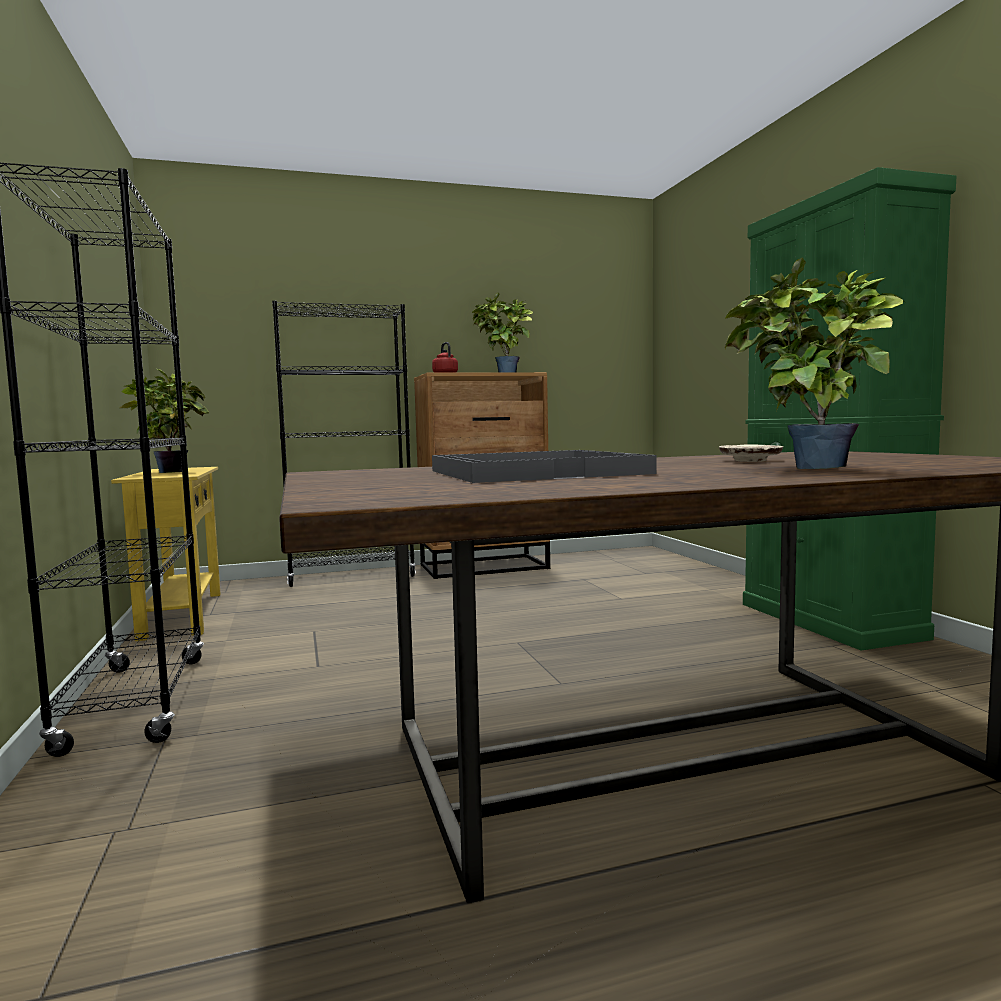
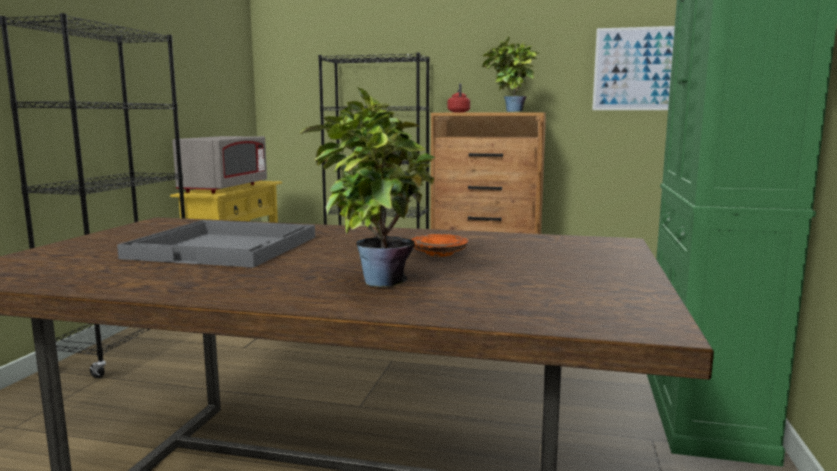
camera: 30 degrees right, 5 degrees up
(170, 472) = (224, 188): potted plant -> grey microwave
(603, 335) = (636, 69): none -> picture
(750, 460) = (439, 253): beige plate -> orange plate

